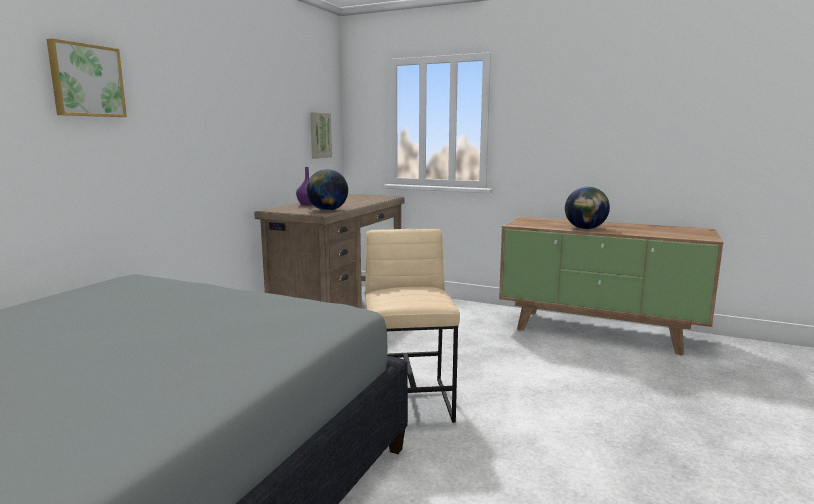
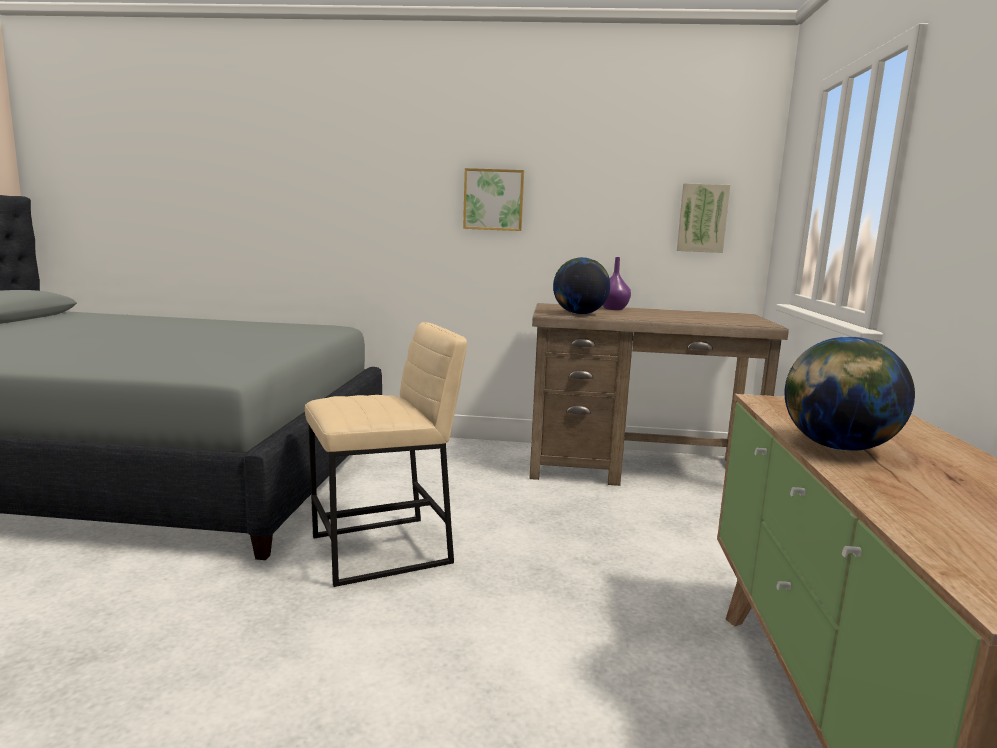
camera: 70 degrees right, 0 degrees up
(86, 80) = (356, 158): picture -> picture (493, 200)

